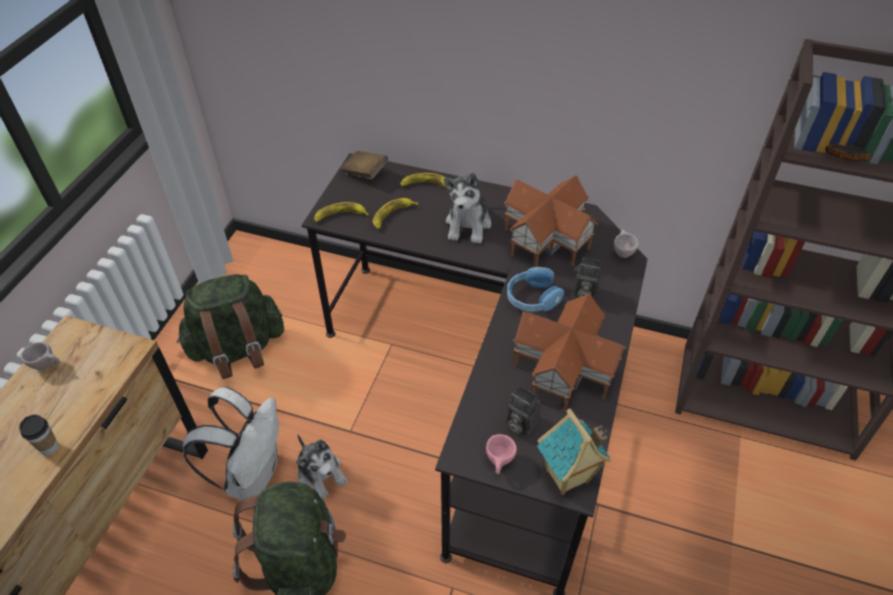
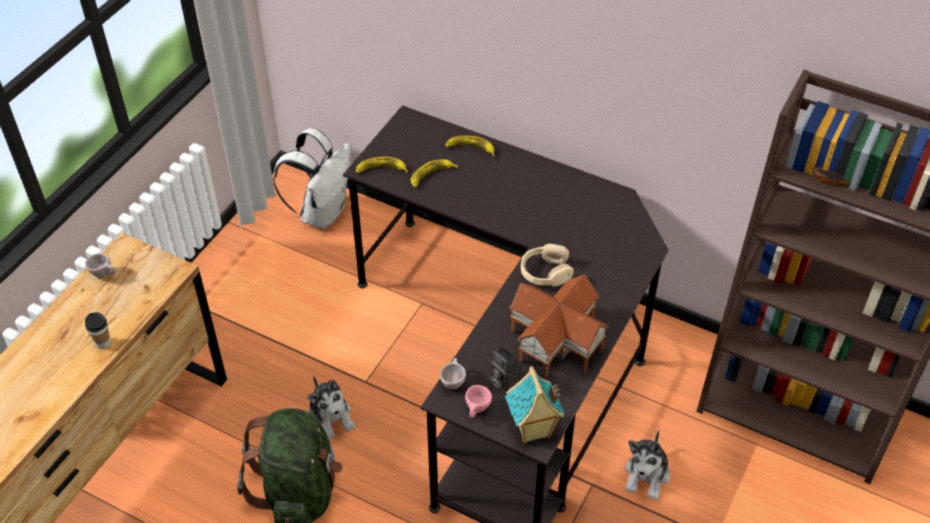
camera: 10 degrees right, 0 degrees up
(238, 349) = (268, 287): green backpack -> none
(252, 473) = (265, 407): white backpack -> white backpack (322, 212)
(365, 173) = (413, 129): brown book -> none
(468, 224) = (502, 194): plush toy -> plush toy (647, 475)
(532, 298) = (545, 272): blue headphones -> beige headphones
(546, 238) = (574, 216): toy house -> none
(583, 293) = (594, 275): camera -> none
(622, 252) = (645, 240): beige cup -> beige cup (453, 381)

